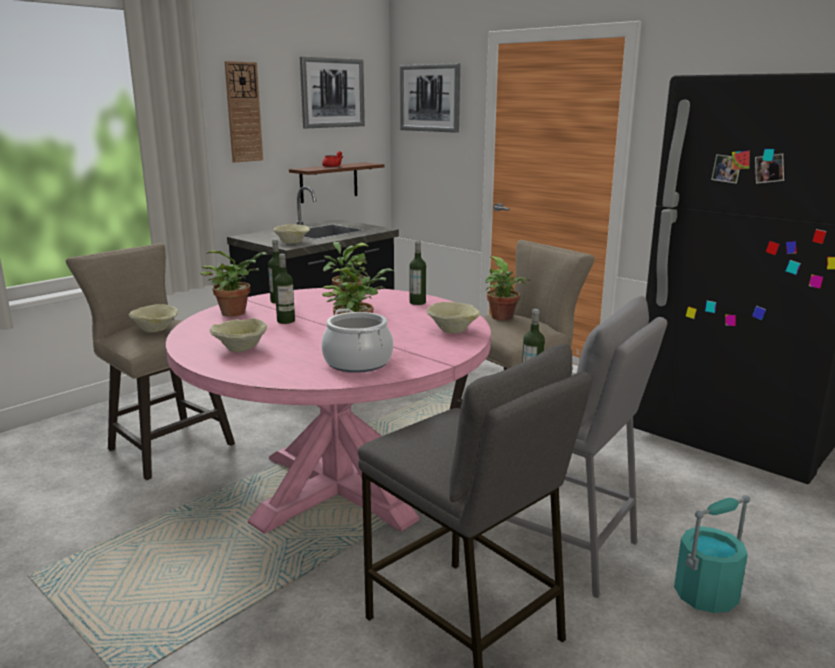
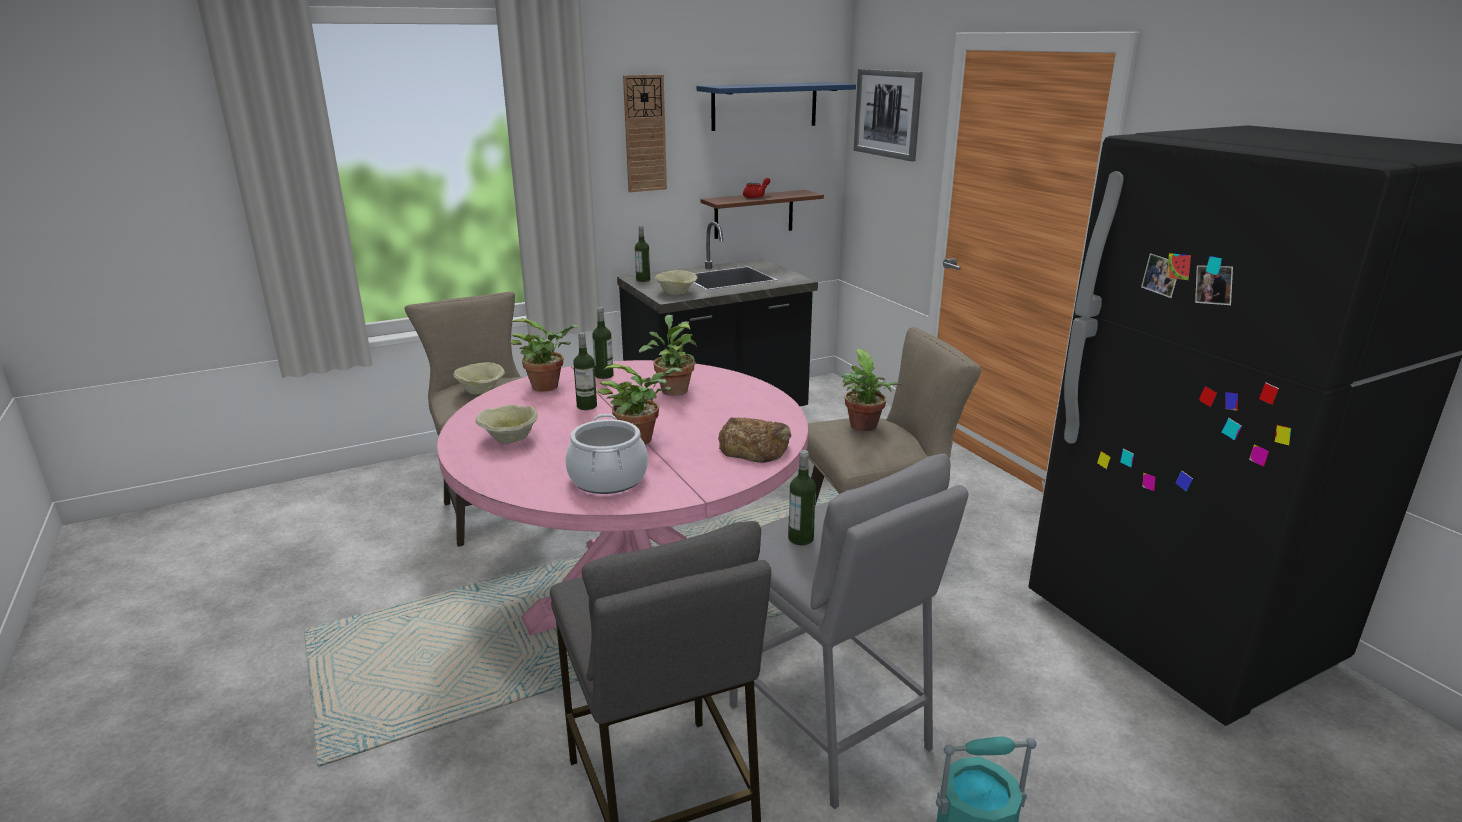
camera: 20 degrees right, 5 degrees up
(332, 93) = (764, 106): picture -> blue shelf
(417, 302) = (751, 398): bottle -> bottle (643, 280)
(453, 330) = (754, 447): beige bowl -> bread

